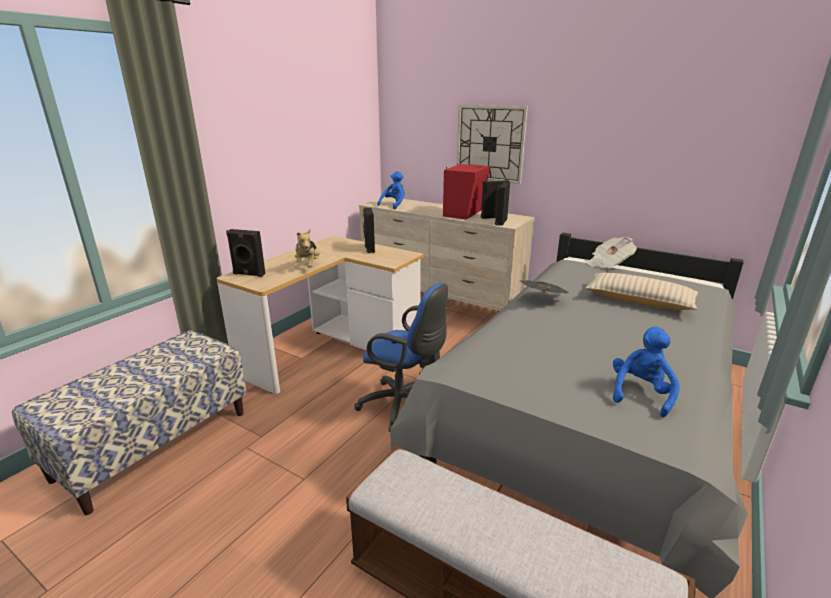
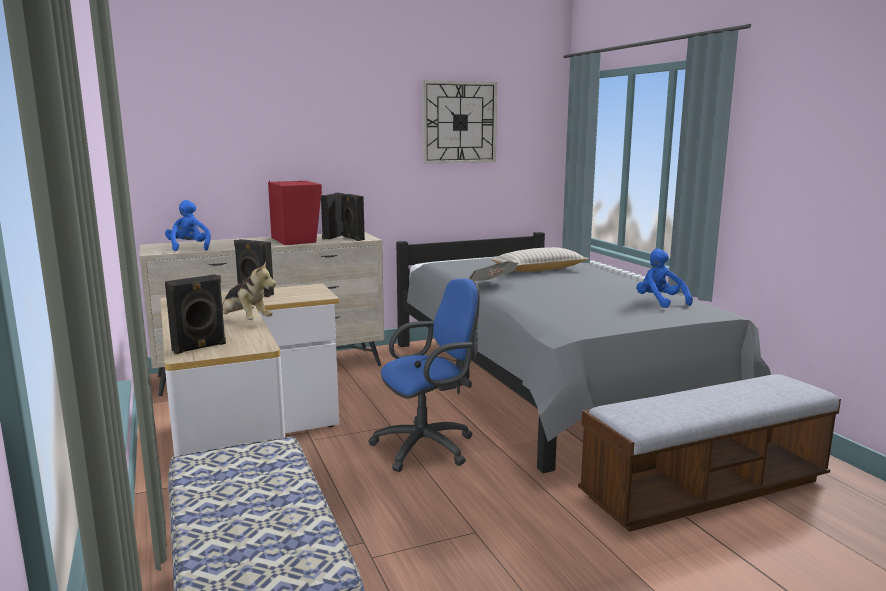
camera: 55 degrees left, 10 degrees down
(490, 144) = (297, 155): wall clock -> wall clock (459, 122)
(608, 264) = (461, 258): newspaper -> none

